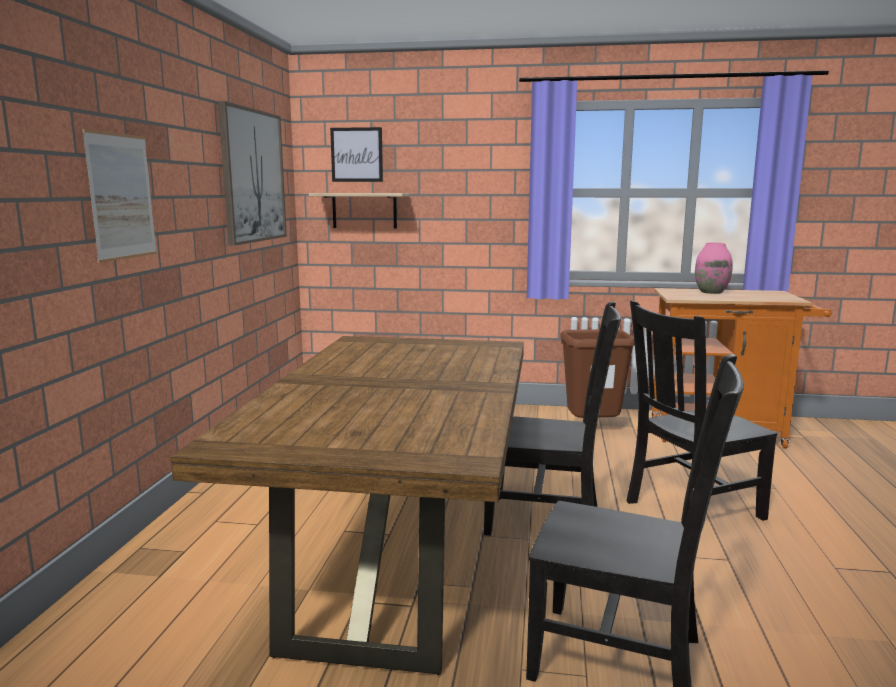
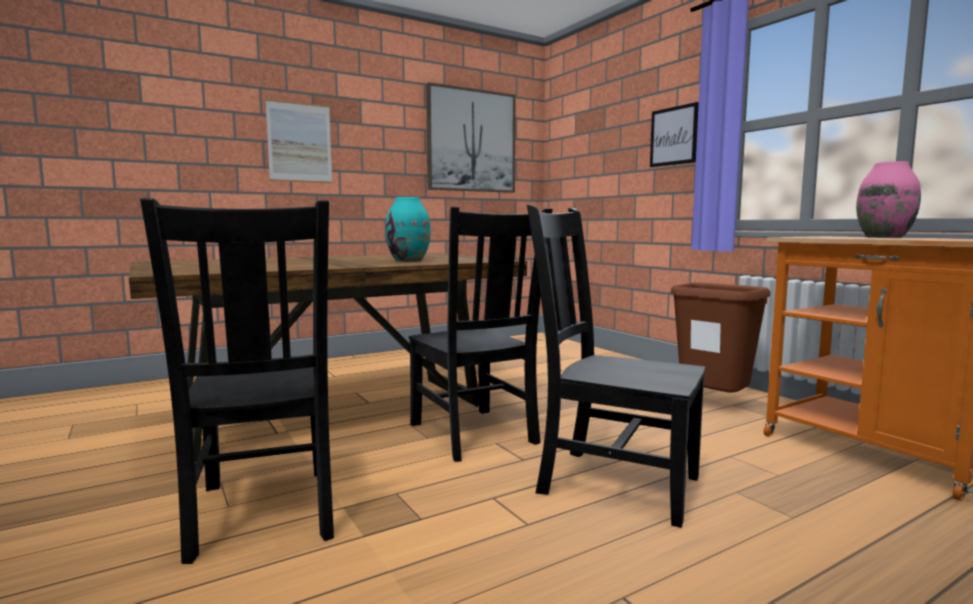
camera: 50 degrees right, 5 degrees down
(356, 154) = (579, 120): picture -> picture (673, 136)
(364, 210) = (581, 169): shelf -> none
(457, 364) = (409, 261): none -> turquoise vase

